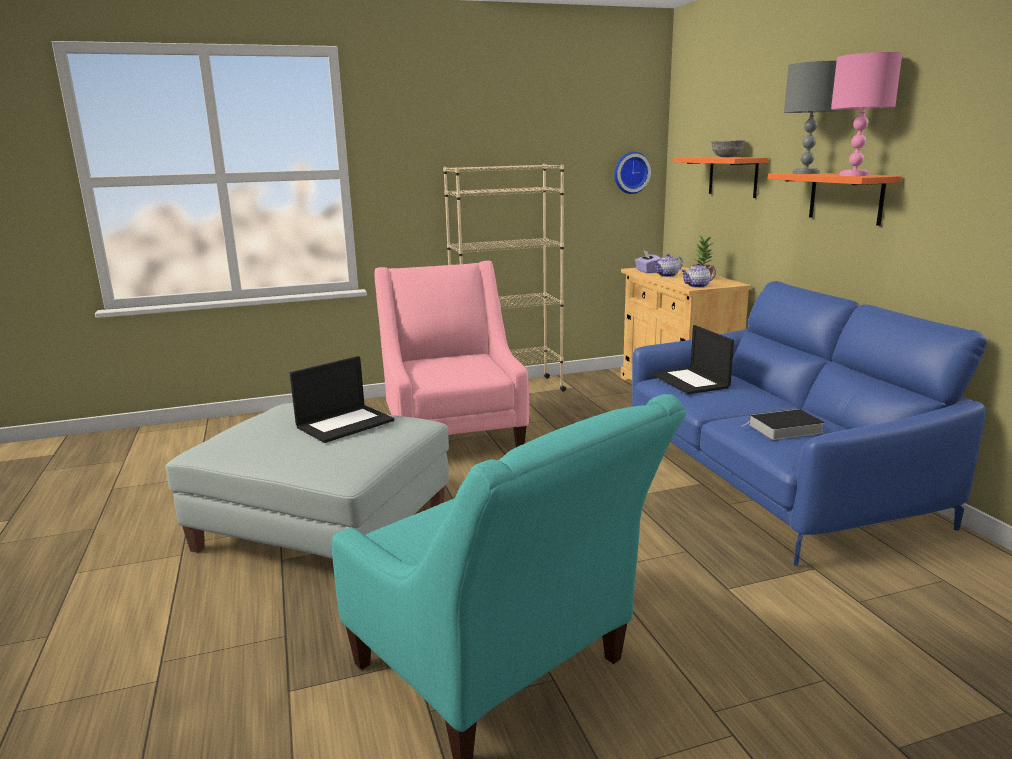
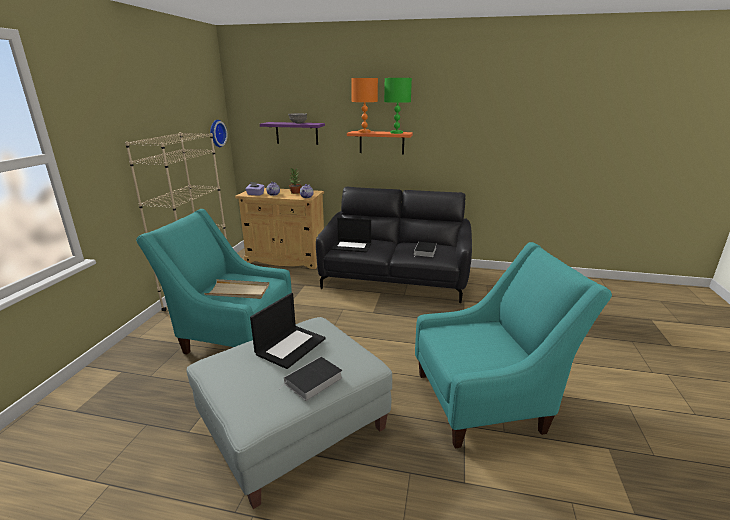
camera: 60 degrees left, 5 degrees up
(281, 453) = (312, 382): none -> book
(345, 423) = (290, 346): laptop -> laptop turned 45 degrees clockwise
(445, 370) = (238, 291): none -> beige tray
(453, 434) = (232, 334): pink armchair -> turquoise armchair
(733, 176) = (296, 133): orange shelf -> purple shelf
(772, 479) = (395, 278): blue sofa -> black sofa
(805, 173) = (364, 132): grey table lamp -> orange table lamp
(853, 175) = (396, 133): pink table lamp -> green table lamp

